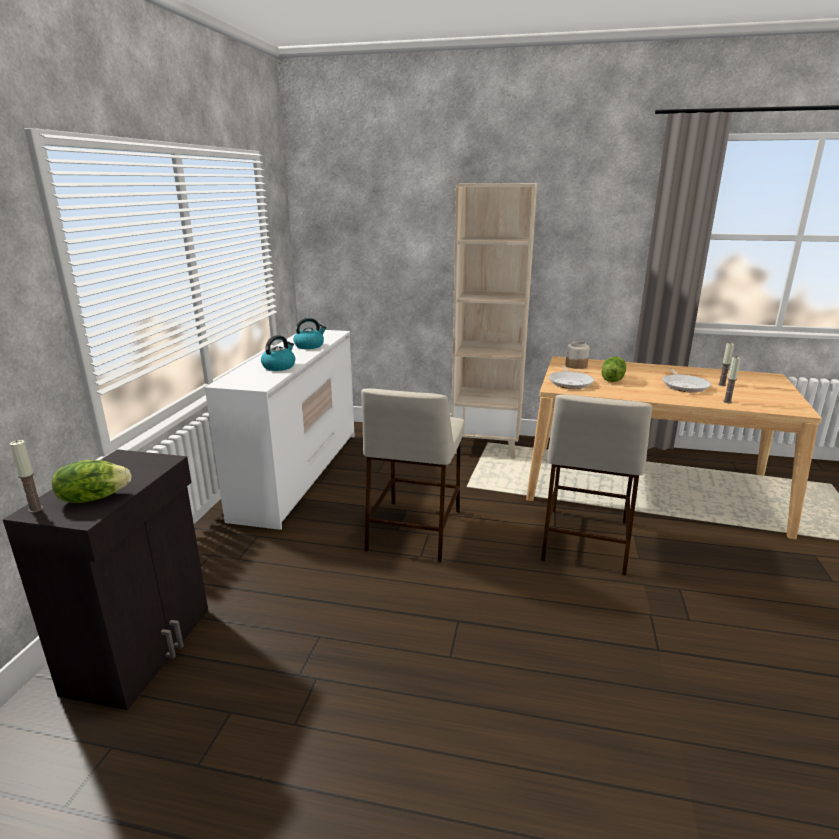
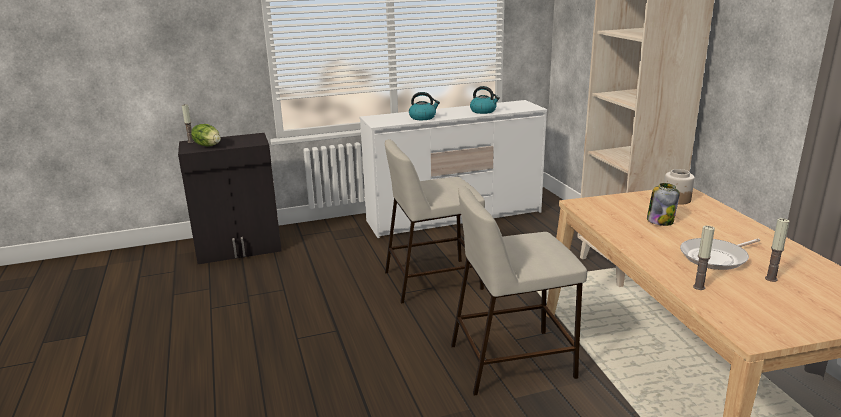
camera: 60 degrees right, 0 degrees up
(570, 382) = (610, 206): frying pan -> none
(612, 379) = (660, 221): lettuce -> jar

